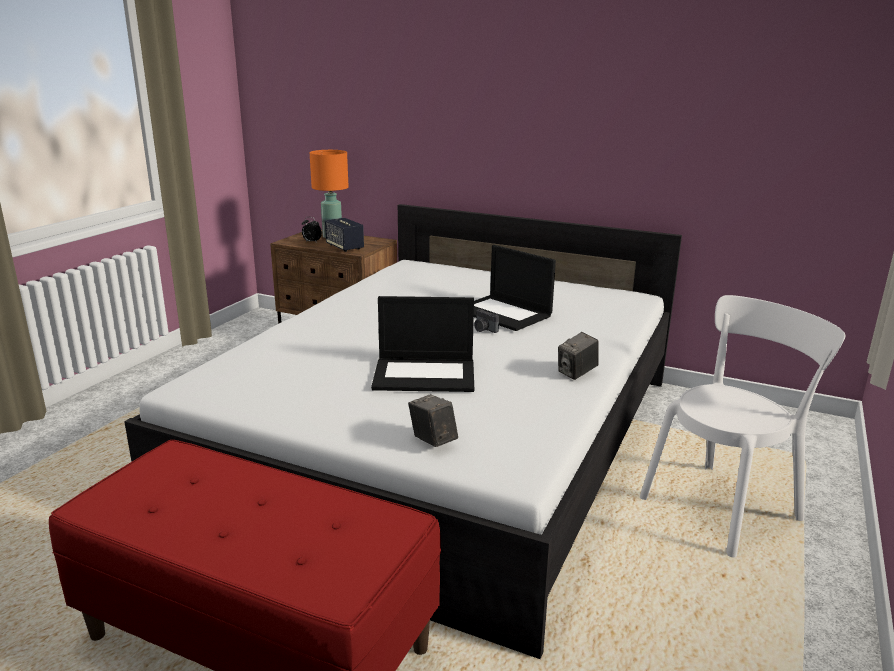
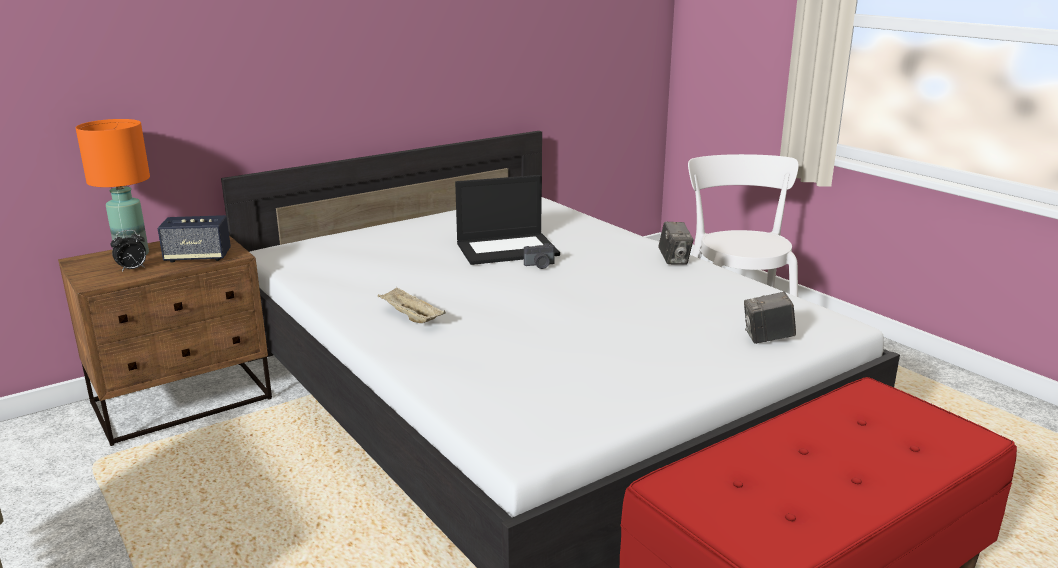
camera: 60 degrees left, 0 degrees up
(342, 317) = (410, 317): none -> beige tray
(425, 375) = (624, 312): laptop -> none

